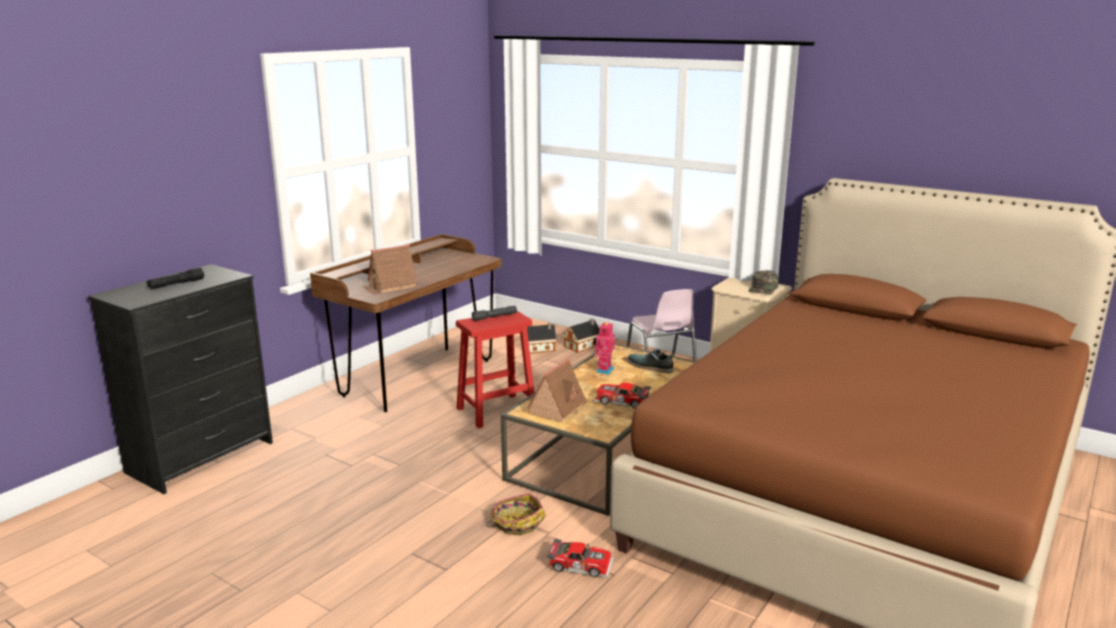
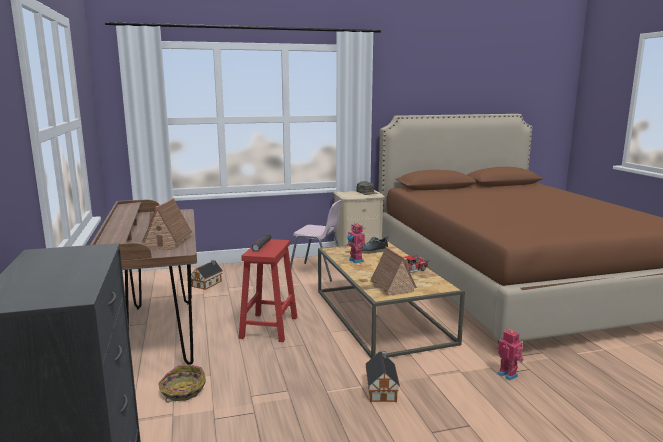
camera: 50 degrees left, 5 degrees down
(176, 284) = (58, 271): black flashlight -> none
(516, 523) = (435, 376): basket -> basket (182, 391)
(580, 564) = (508, 374): toy car -> toy robot
(583, 345) = (232, 272): toy house -> toy house (381, 389)

